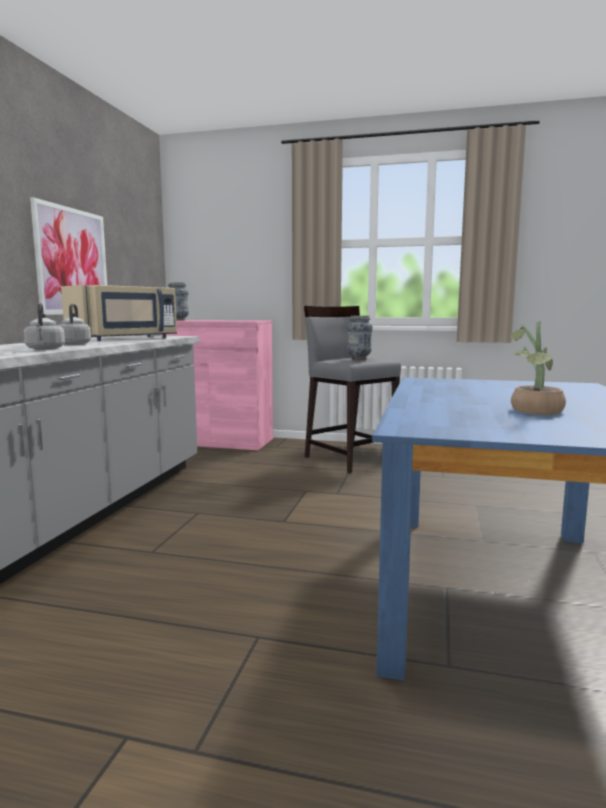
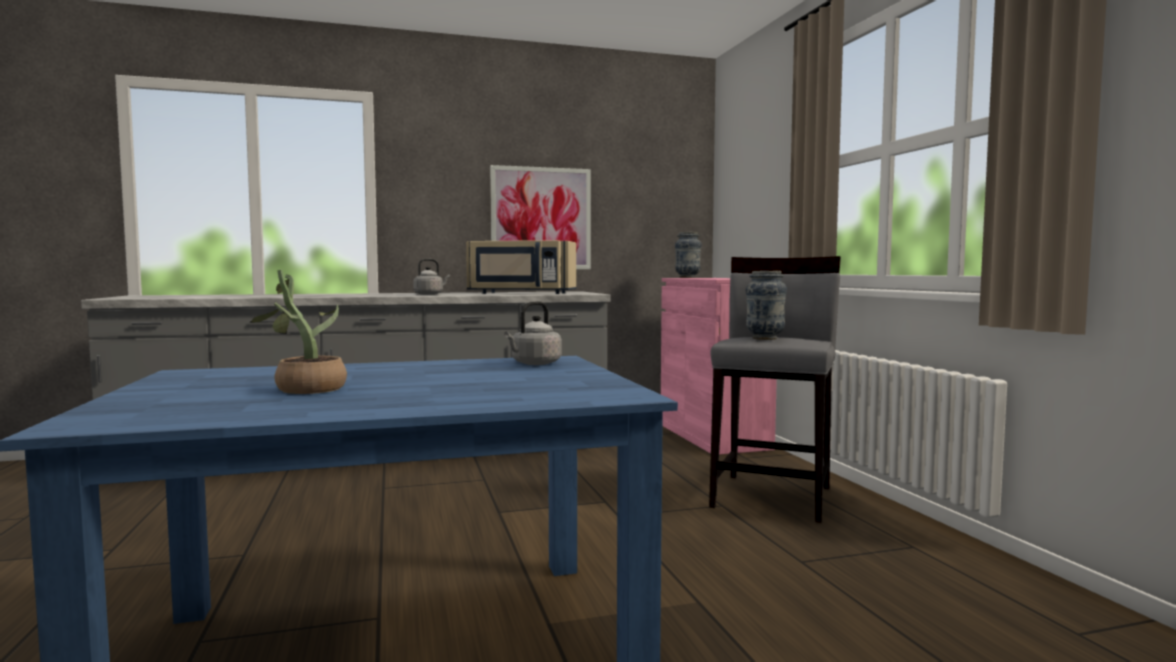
camera: 60 degrees right, 5 degrees down
(45, 349) = (370, 295): grey kettle -> grey kettle (534, 363)

